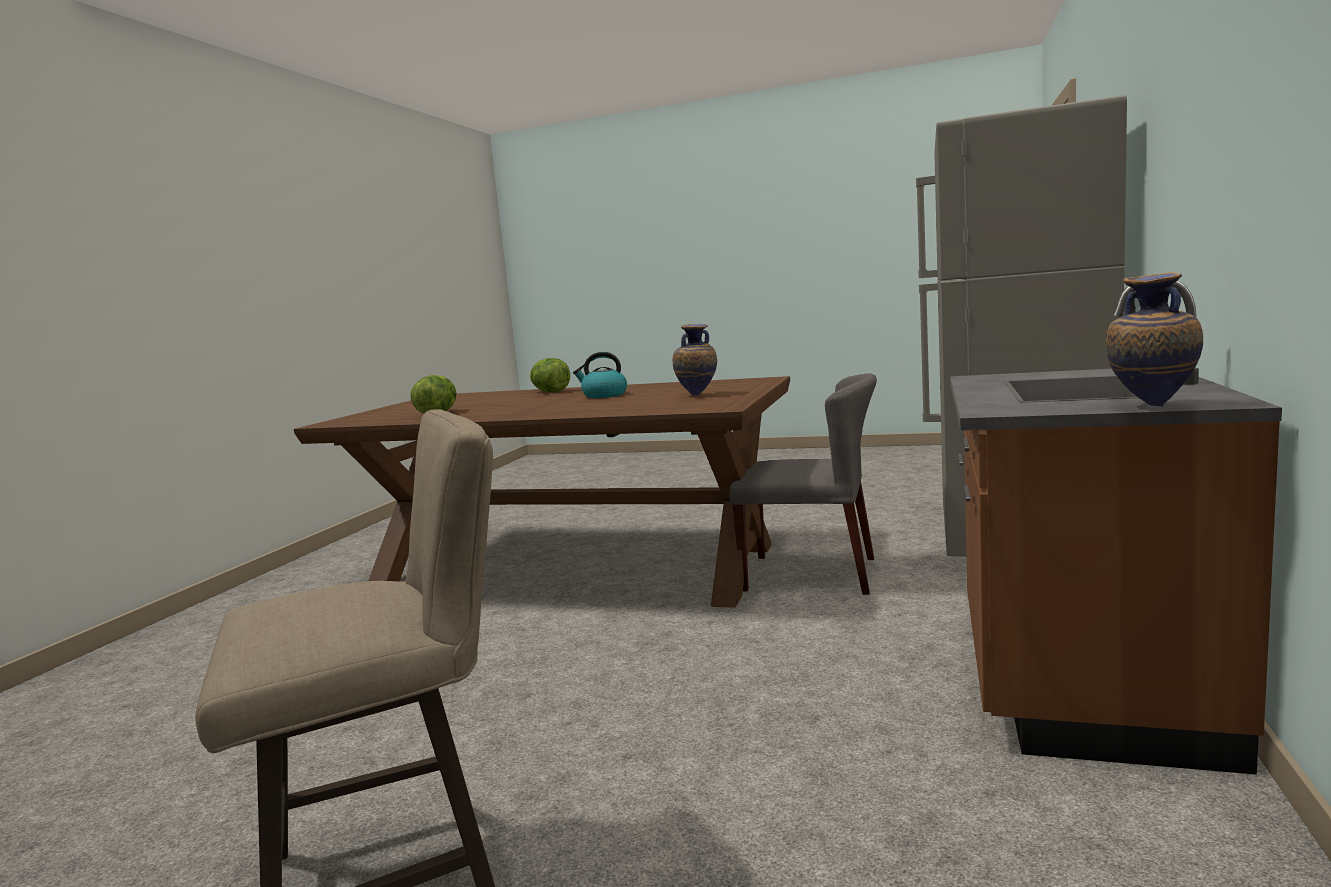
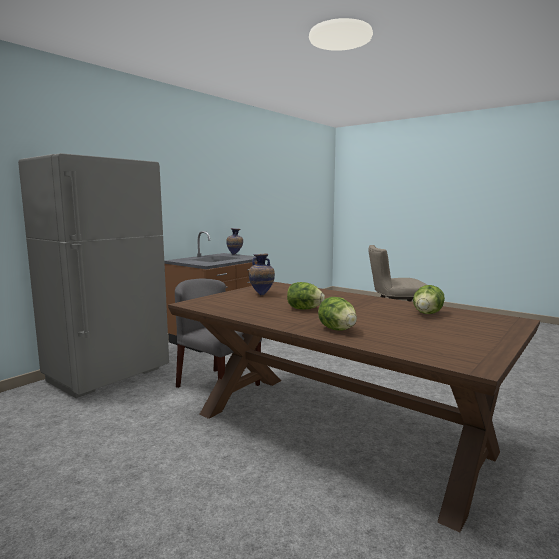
camera: 160 degrees left, 0 degrees up
(604, 395) = (304, 309): kettle -> lettuce

